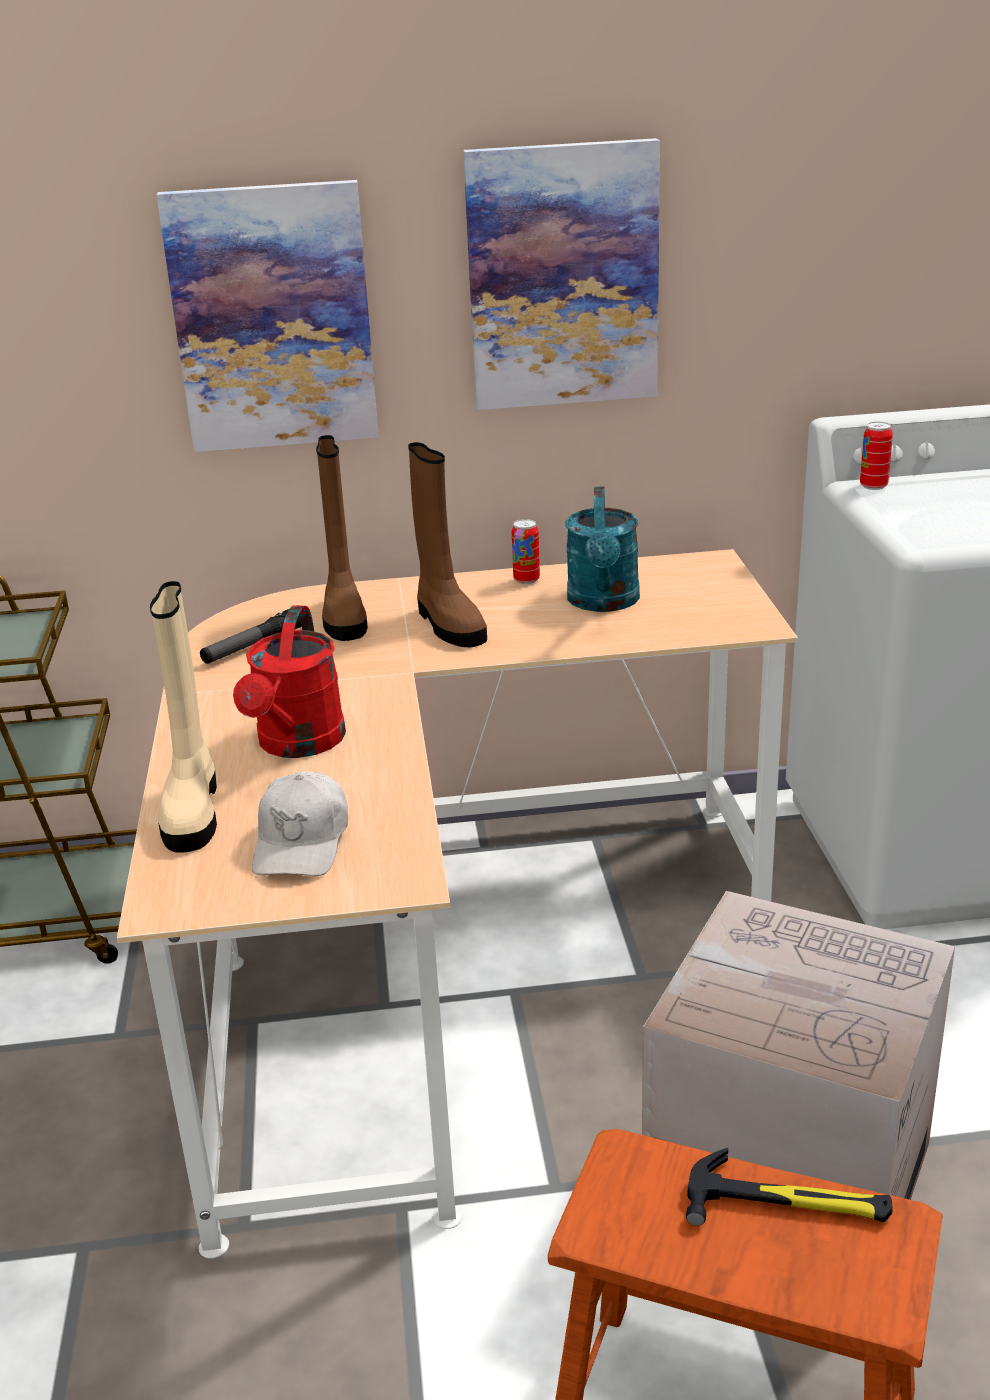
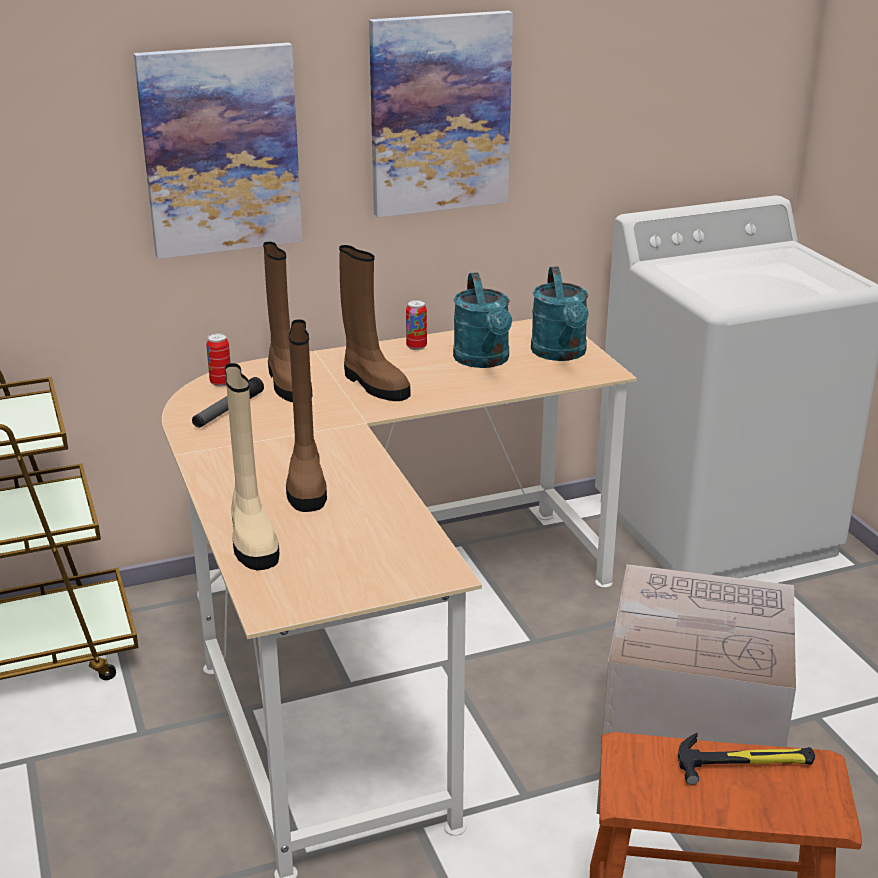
camera: 15 degrees left, 0 degrees up
(297, 745) = (306, 484): red watering can -> brown boot
(302, 842) = (350, 554): white cap -> none
(709, 600) = (561, 354): none -> turquoise watering can
(873, 486) = (668, 264): can -> can (221, 383)

